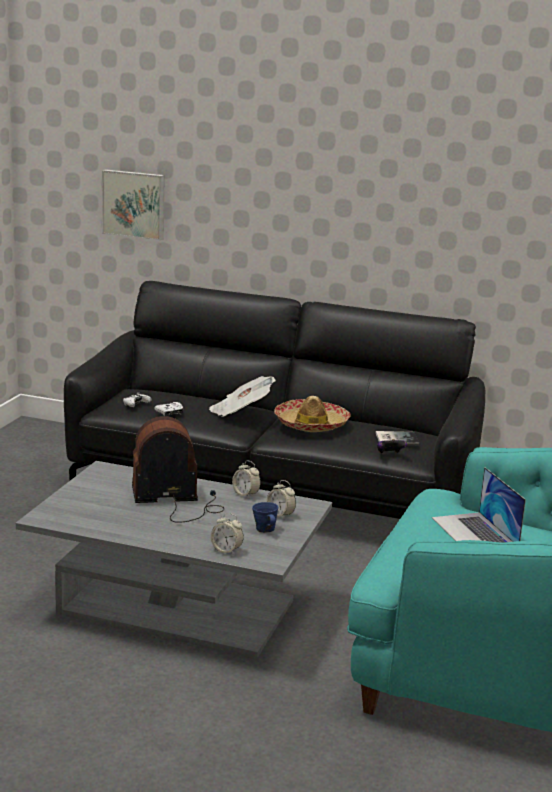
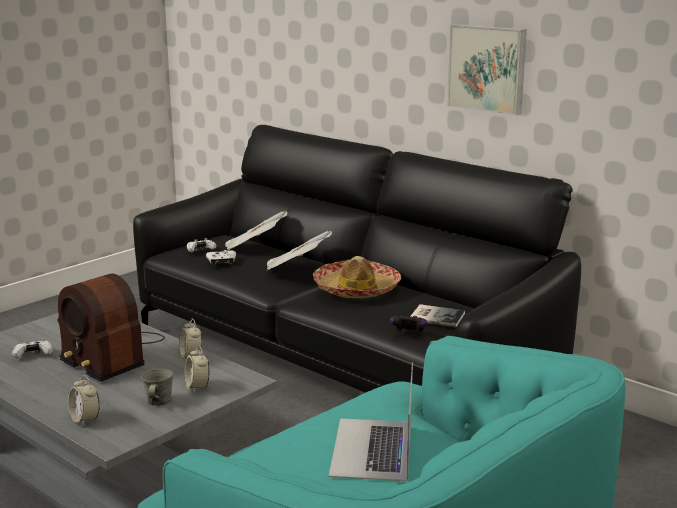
camera: 25 degrees right, 0 degrees up
(111, 510) = (33, 355): none -> white game controller
(134, 204) = (254, 44): picture -> picture (488, 68)
(177, 501) = (110, 355): radio -> radio turned 150 degrees counterclockwise
(181, 397) = (254, 248): none -> newspaper
(265, 530) = (158, 402): blue mug -> grey mug

